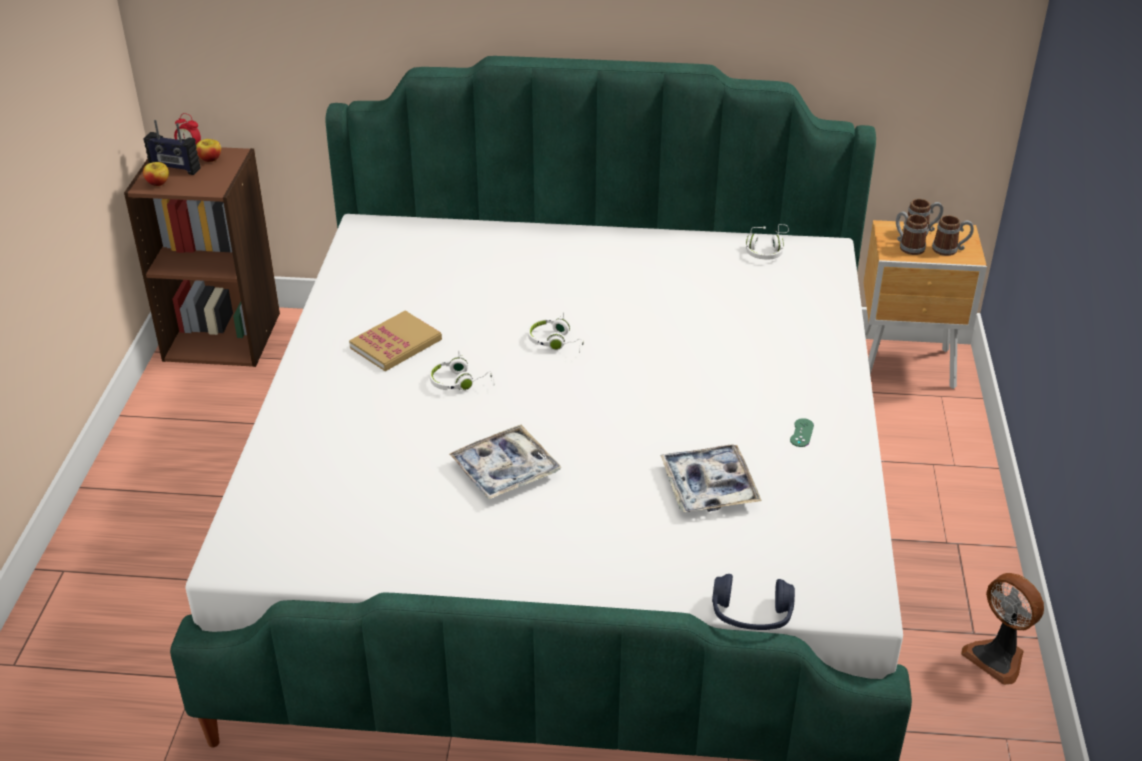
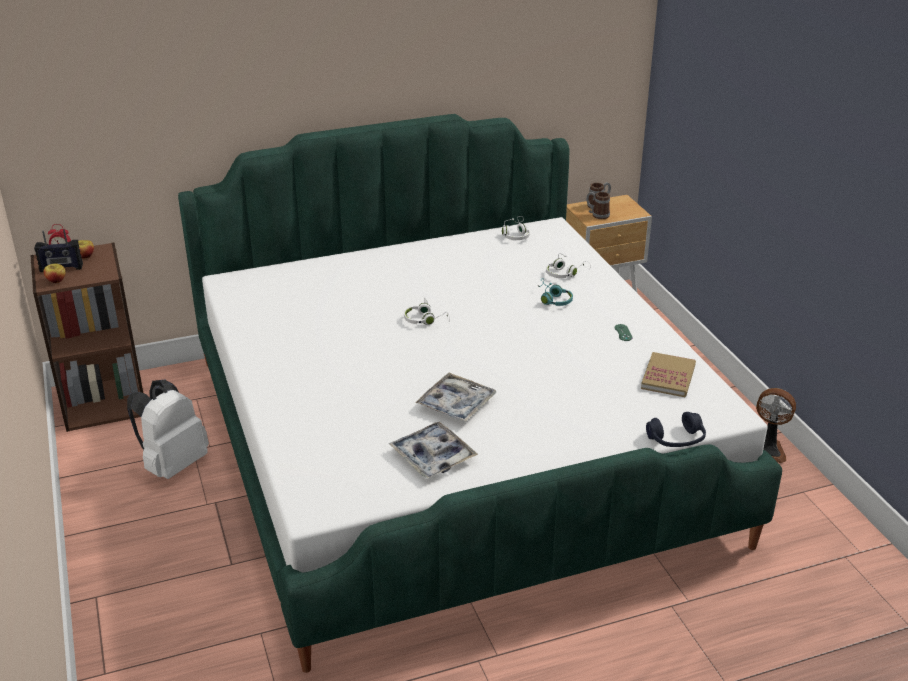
camera: 25 degrees left, 5 degrees down
(242, 436) = (173, 464): none -> white backpack
(396, 344) = (314, 348): book -> book (668, 377)
(460, 382) = (380, 360): white headphones -> white headphones (565, 273)
(709, 486) = (593, 377): tray -> tray (433, 456)
(744, 357) = (553, 299): none -> turquoise headphones
(950, 250) = (623, 211): mug -> none

